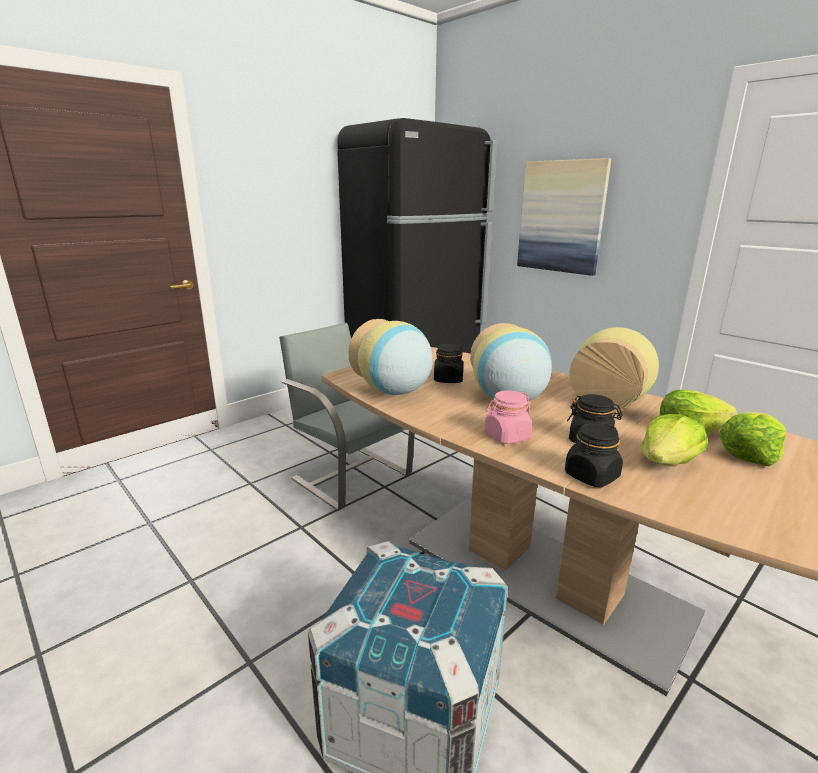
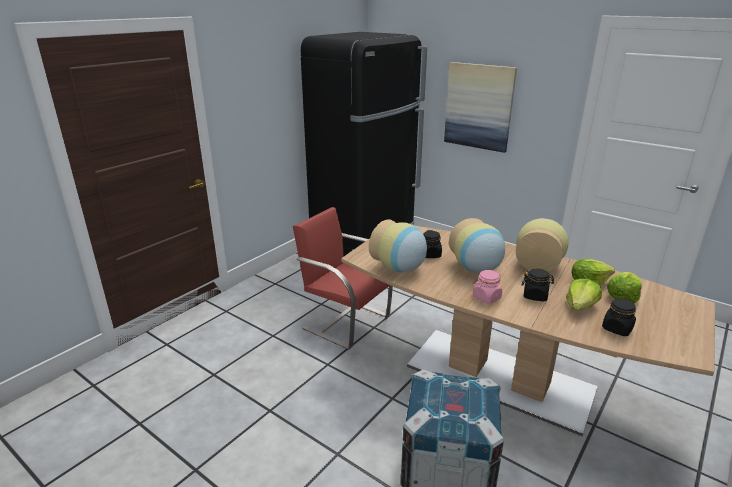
camera: 10 degrees left, 5 degrees up
(351, 475) = (345, 321): grey chair -> red chair
(591, 476) = (542, 320): black jar -> black jar (617, 328)

